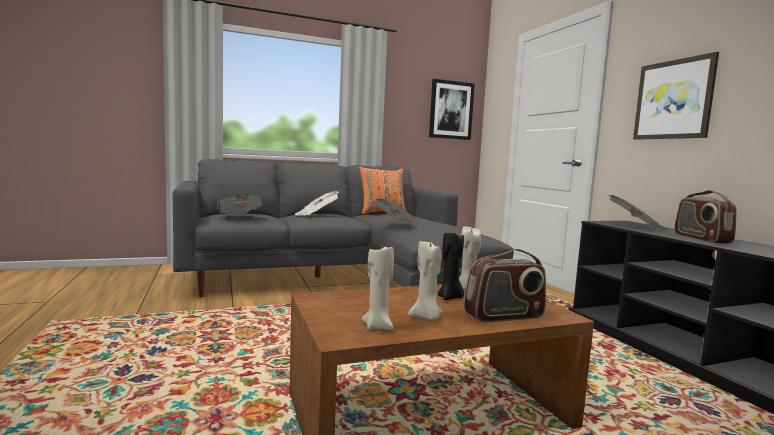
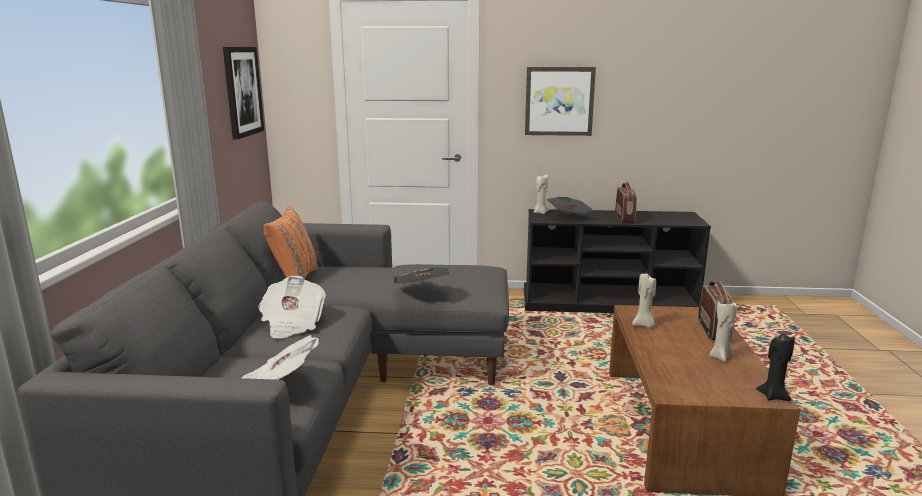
camera: 65 degrees left, 10 degrees up
(378, 327) = (746, 379): beige candle -> beige candle (540, 212)
(450, 298) = (669, 337): black candle -> black candle (773, 396)
(701, 239) = (625, 218): radio -> radio turned 105 degrees counterclockwise

